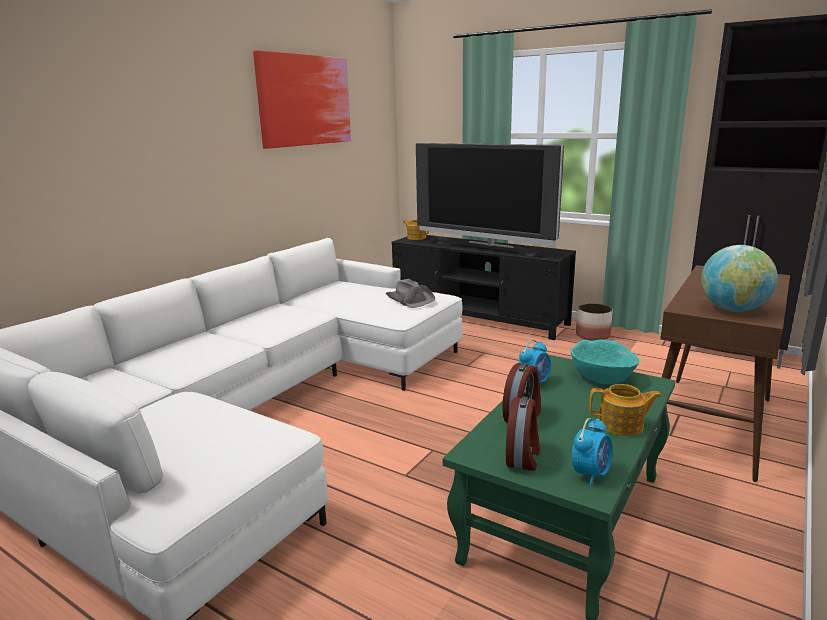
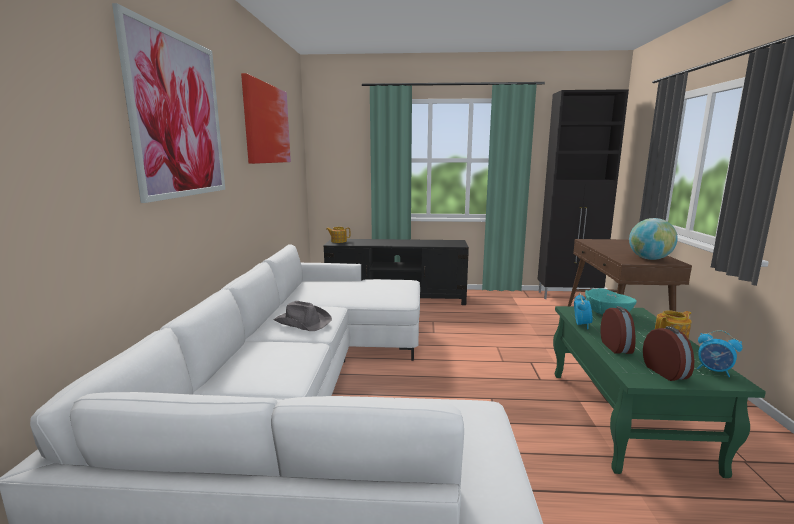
camera: 30 degrees left, 5 degrees down
(142, 111) = (179, 116): none -> picture
(410, 299) = (389, 286): grey hat -> grey hat (302, 322)
(487, 248) = (406, 243): television -> none
(591, 474) = (714, 371): alarm clock -> alarm clock turned 120 degrees clockwise
(593, 335) = (484, 298): planter -> none

